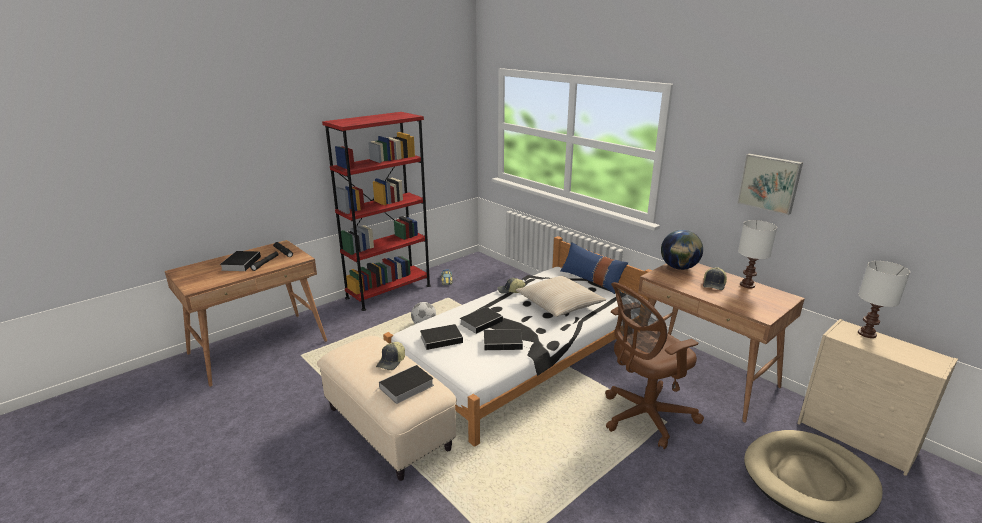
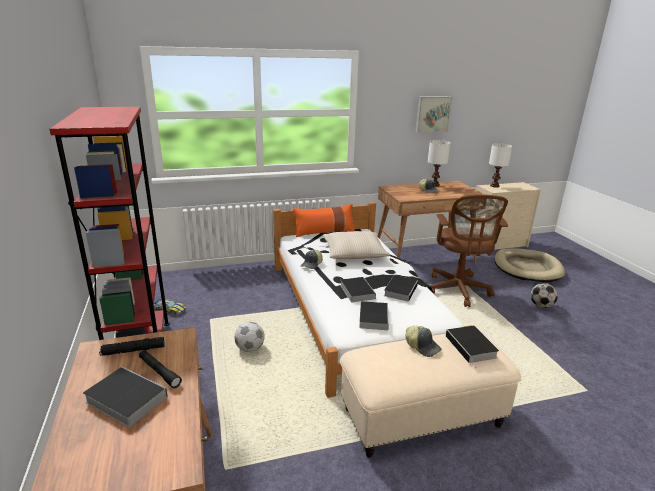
camera: 65 degrees left, 0 degrees up
(591, 279) = (324, 232): blue pillow -> orange pillow
(679, 267) = (396, 190): globe -> none
(690, 502) = (541, 306): none -> football

